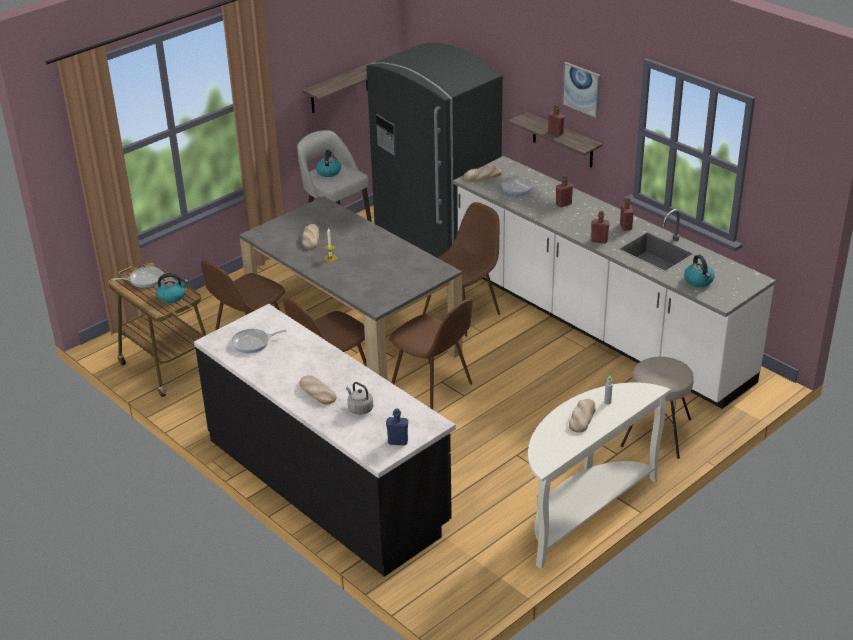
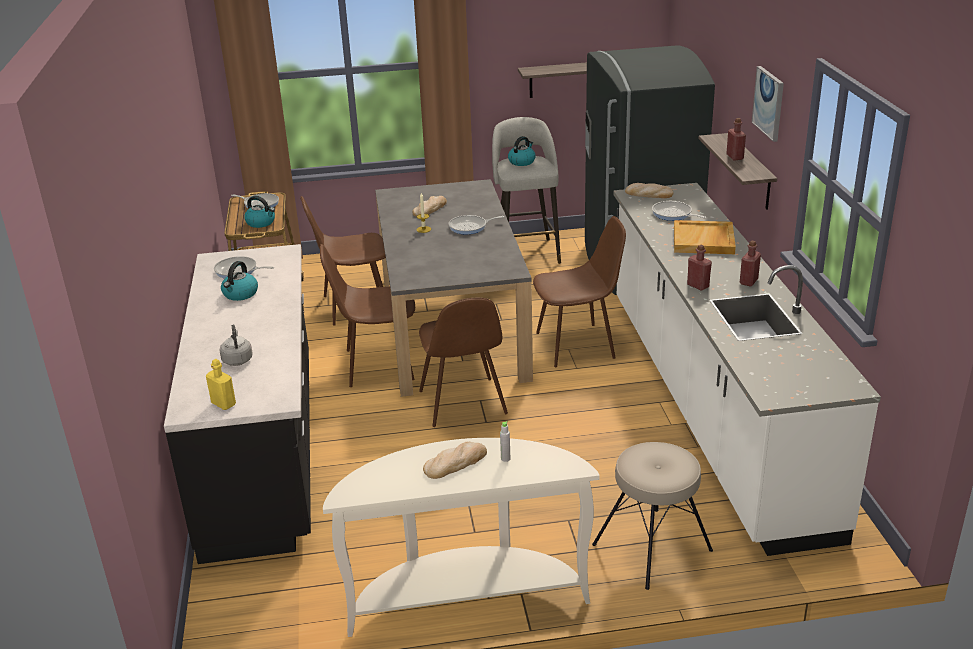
camera: 35 degrees right, 5 degrees down
(317, 392) = (225, 330): bread -> none
(364, 244) = (470, 227): none -> frying pan
(398, 442) = (223, 404): blue bottle -> yellow bottle
(563, 204) = (704, 240): red bottle -> beige tray
(699, 281) = (769, 363): kettle -> kettle (240, 294)

